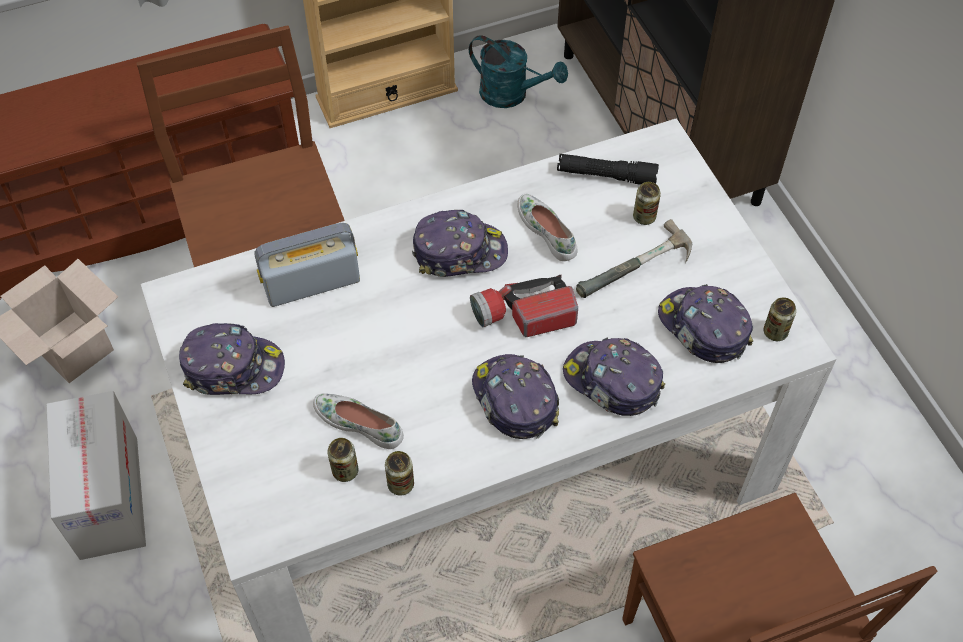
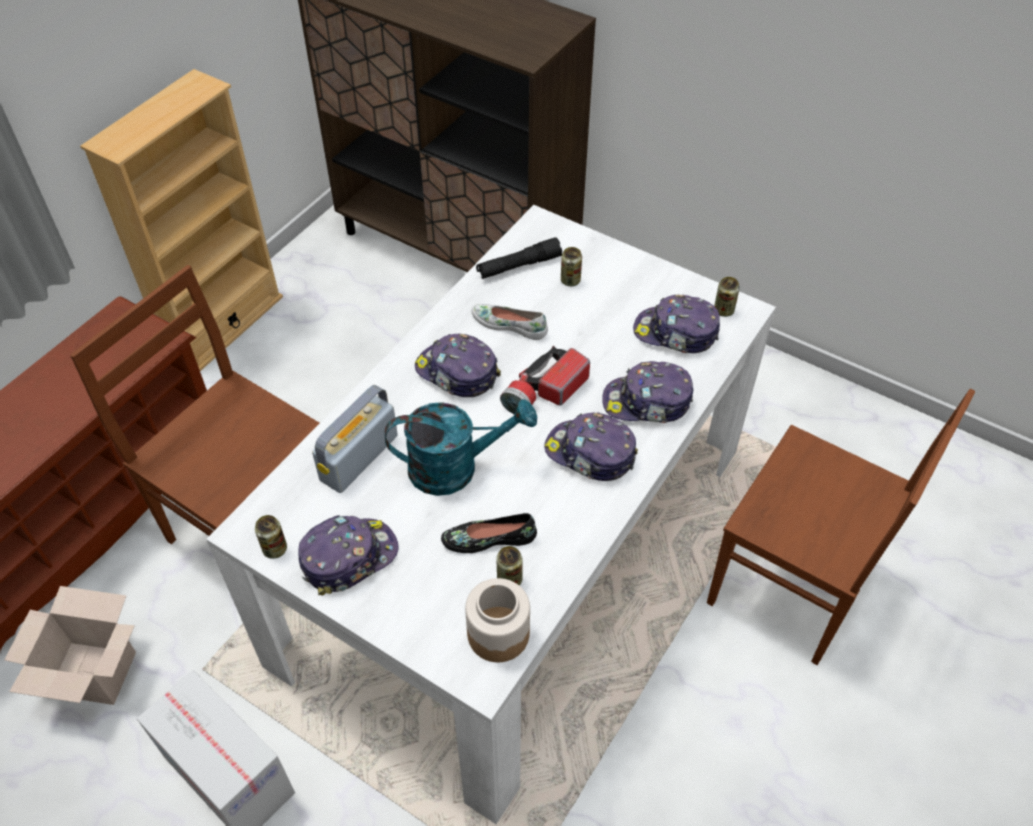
camera: 35 degrees left, 5 degrees down
(296, 511) = (498, 633): none -> jar
(359, 423) = (489, 538): white shoe -> black shoe
(400, 484) = (560, 563): can -> can (275, 549)
(459, 252) = (457, 373): cap -> cap turned 105 degrees counterclockwise
(512, 94) = (329, 279): turquoise watering can -> turquoise watering can (456, 467)
(638, 271) = (598, 318): hammer -> none

